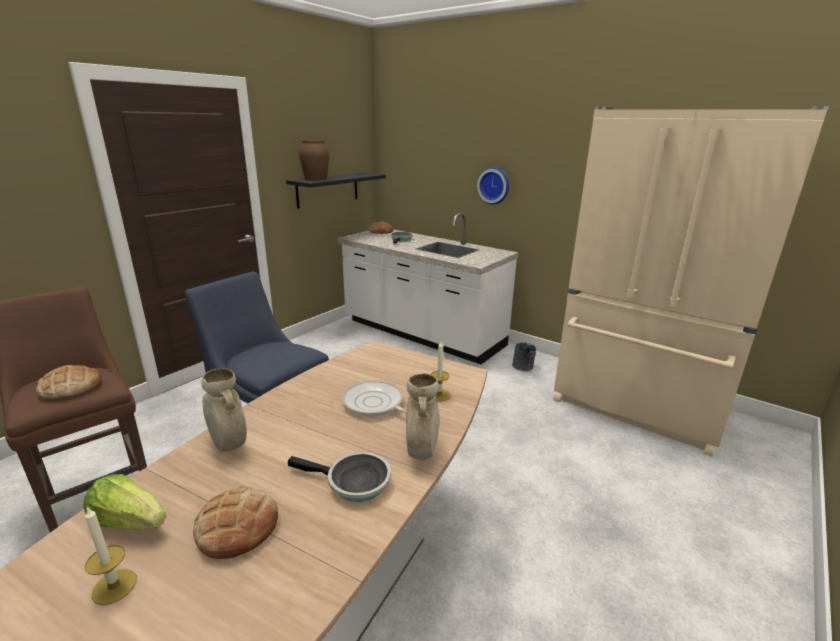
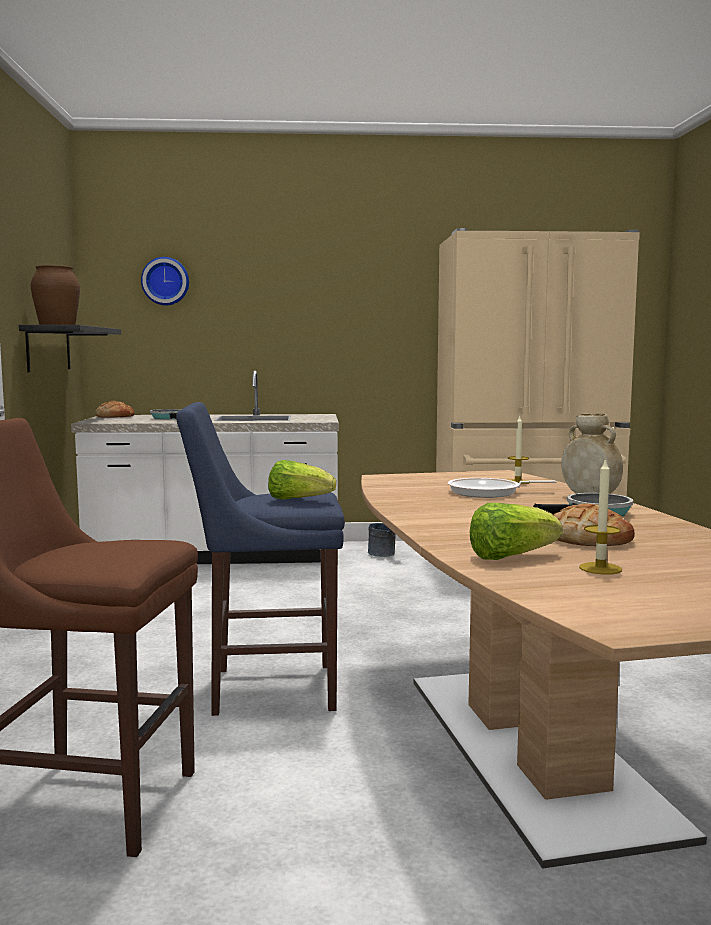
camera: 40 degrees left, 15 degrees down
(70, 387) = (117, 549): bread -> none
(228, 444) = (447, 524): beige vase -> none
(267, 361) = (298, 500): none -> lettuce
(494, 185) = (289, 334): wall clock -> wall clock (165, 281)

